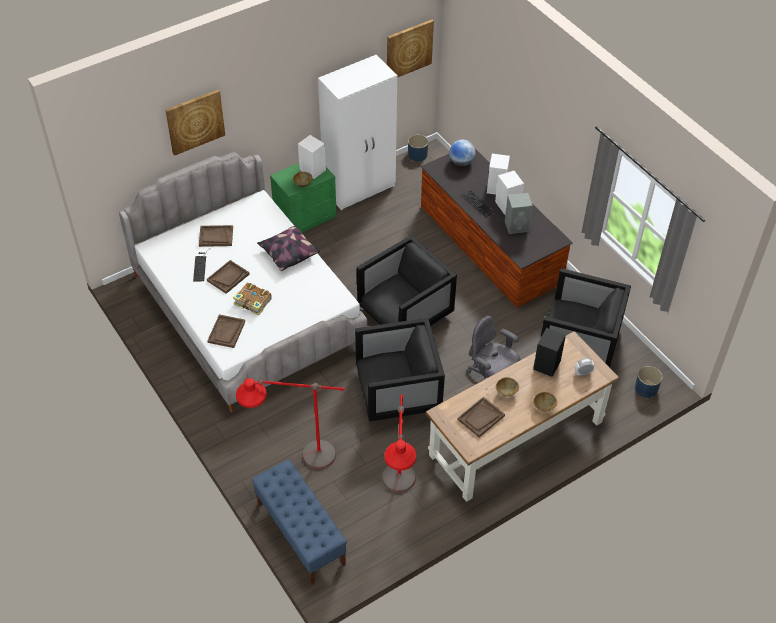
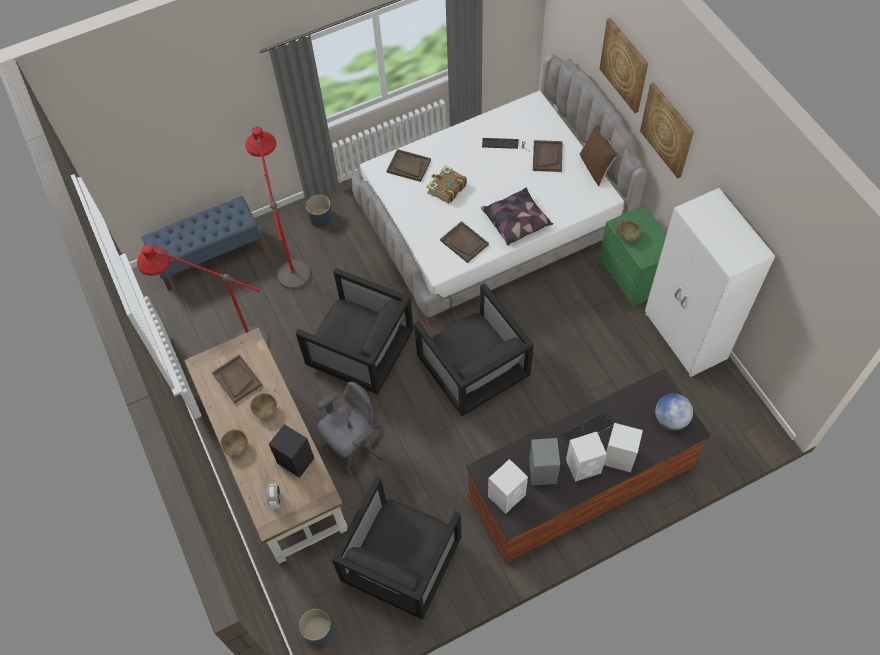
camera: 100 degrees right, 10 degrees up
(228, 206) = (595, 167): none -> brown pillow
(228, 277) = (485, 167): brown tray -> brown tray (464, 243)
(312, 169) = (654, 247): white speaker -> white speaker (507, 495)
(397, 392) = (360, 351): black armchair -> black armchair turned 60 degrees counterclockwise
(409, 49) = (809, 308): picture -> picture (667, 130)
(417, 154) = (754, 411): blue planter -> blue planter (321, 218)

